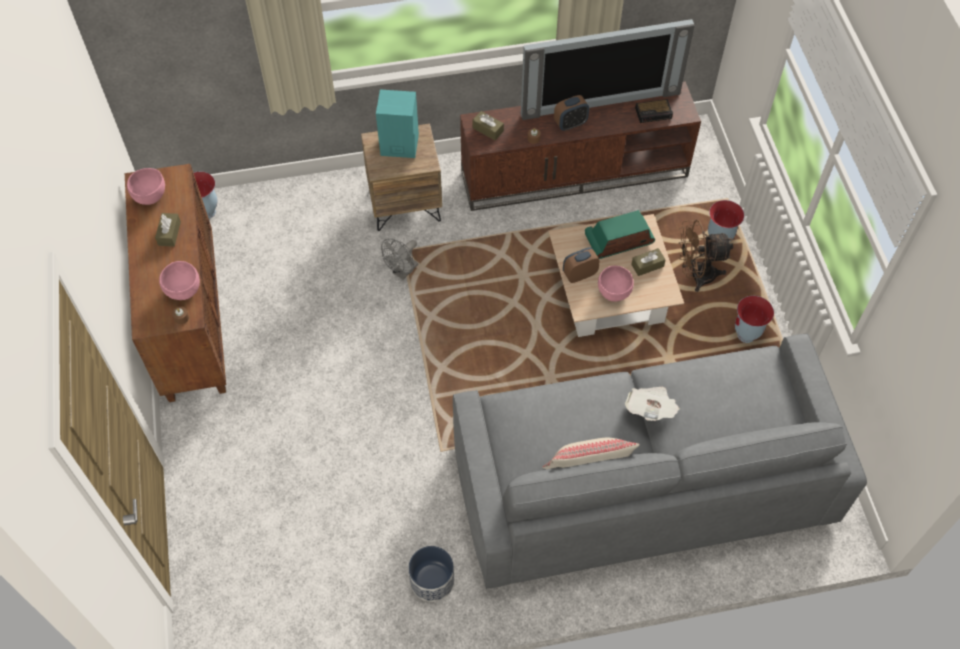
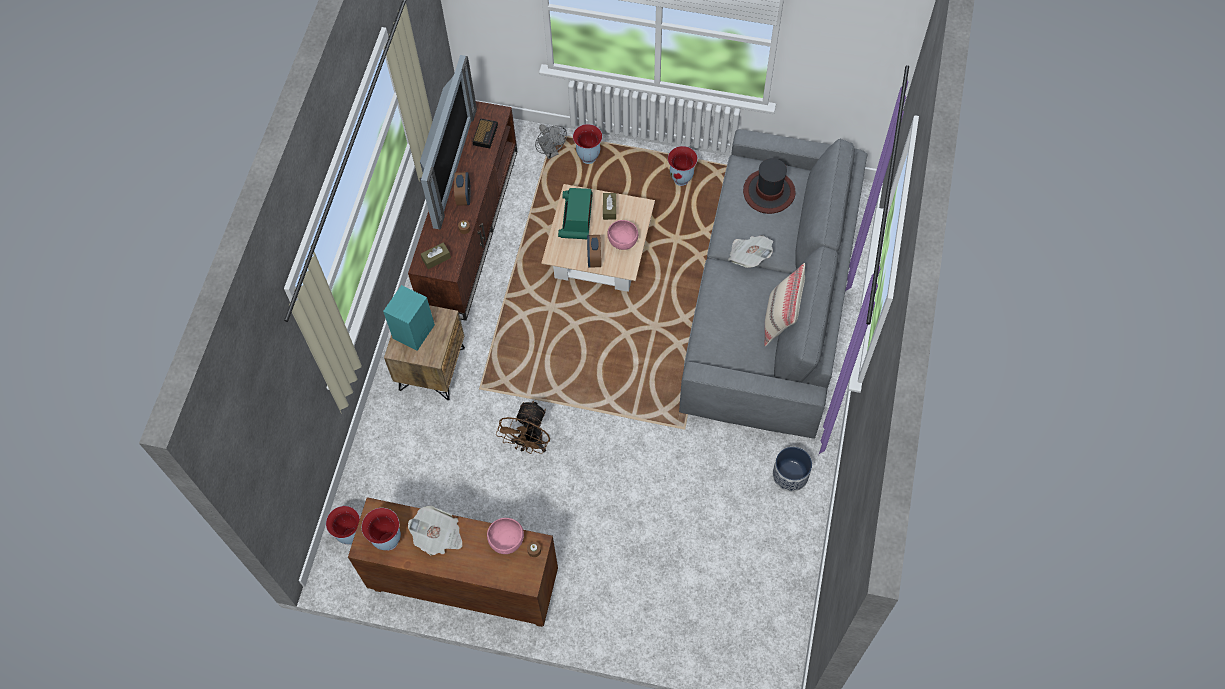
camera: 65 degrees left, 5 degrees up
(150, 196) = (387, 541): pink bowl -> vase
(169, 233) = (438, 536): brown tissue box -> newspaper
(403, 272) = (502, 395): grey fan -> grey fan (551, 152)
(696, 275) = (612, 188): brown fan -> brown fan (529, 443)
(747, 399) = (769, 192): none -> hat

